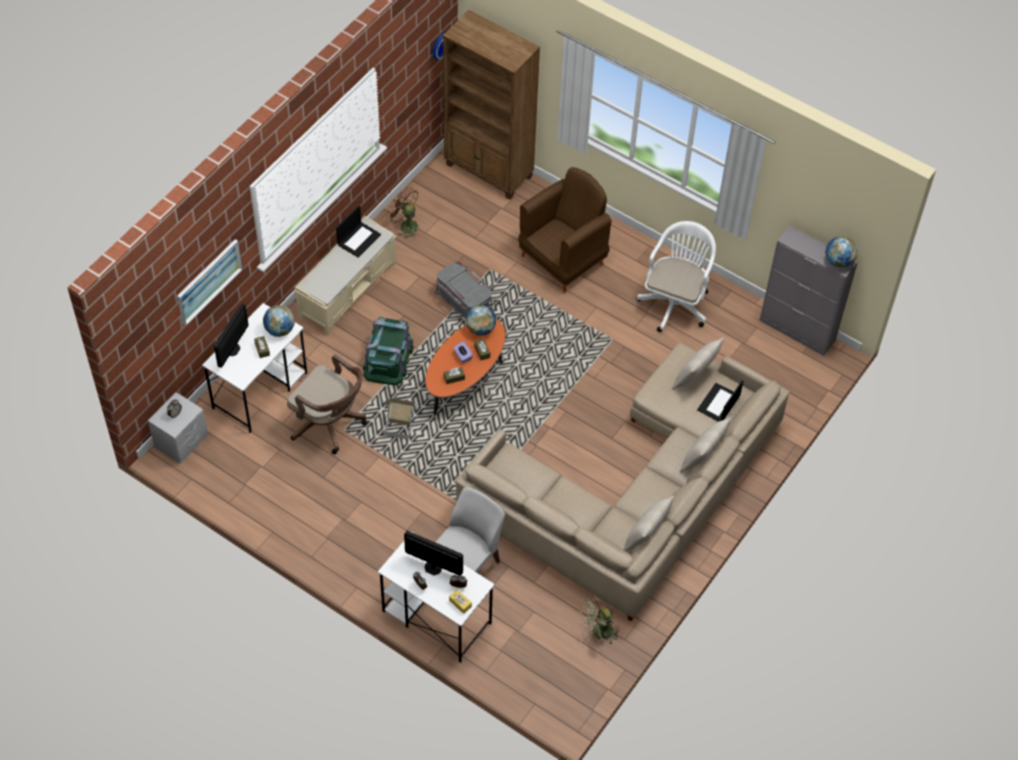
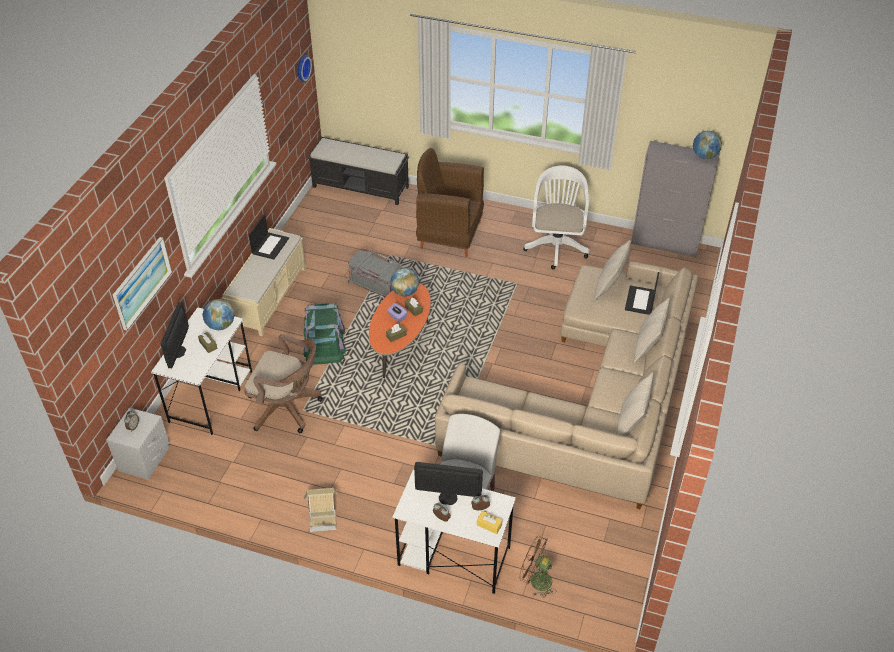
camera: 15 degrees left, 10 degrees down
(399, 425) = (354, 394): cardboard box -> cardboard box (322, 517)
(405, 225) = (303, 239): brown fan -> brown fan (535, 580)
(489, 171) = (361, 187): brown bookcase -> black bench
(563, 259) = (449, 235): brown armchair -> brown armchair turned 105 degrees counterclockwise
(599, 633) = (616, 528): green fan -> none

